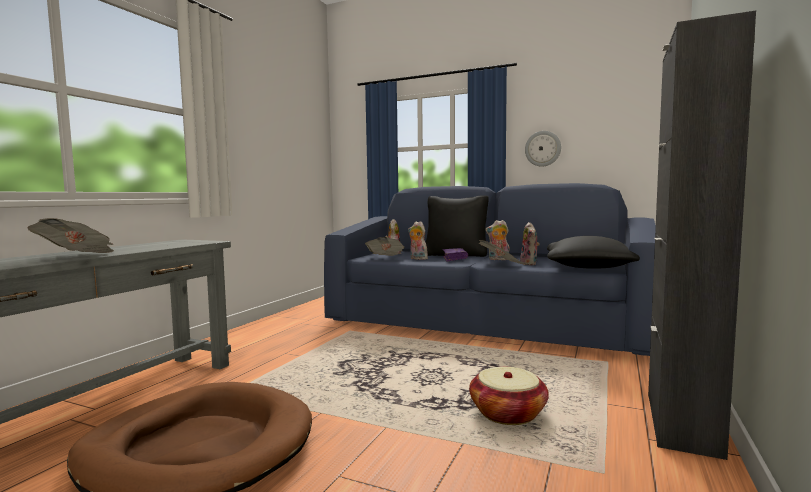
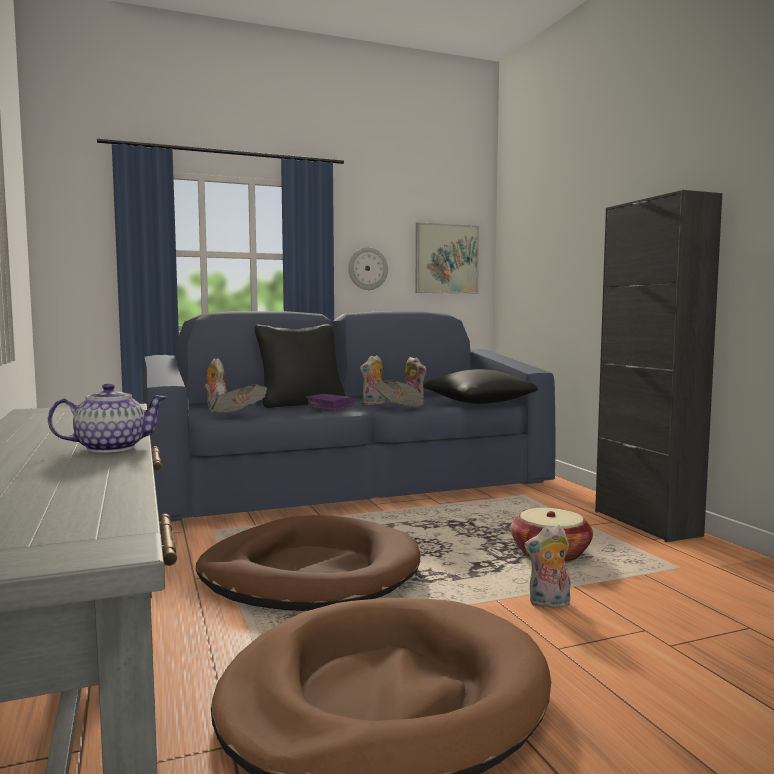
camera: 45 degrees left, 0 degrees up
(78, 257) = (110, 448): newspaper -> teapot
(335, 368) = (310, 572): none -> brown dog bed
(417, 259) = (273, 412): plush toy -> plush toy (549, 604)
(624, 133) = (446, 259): none -> picture

